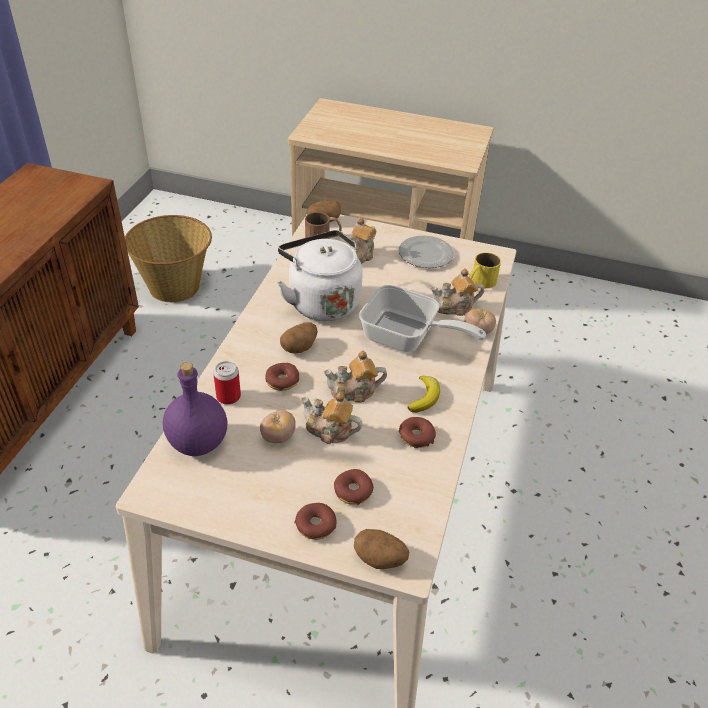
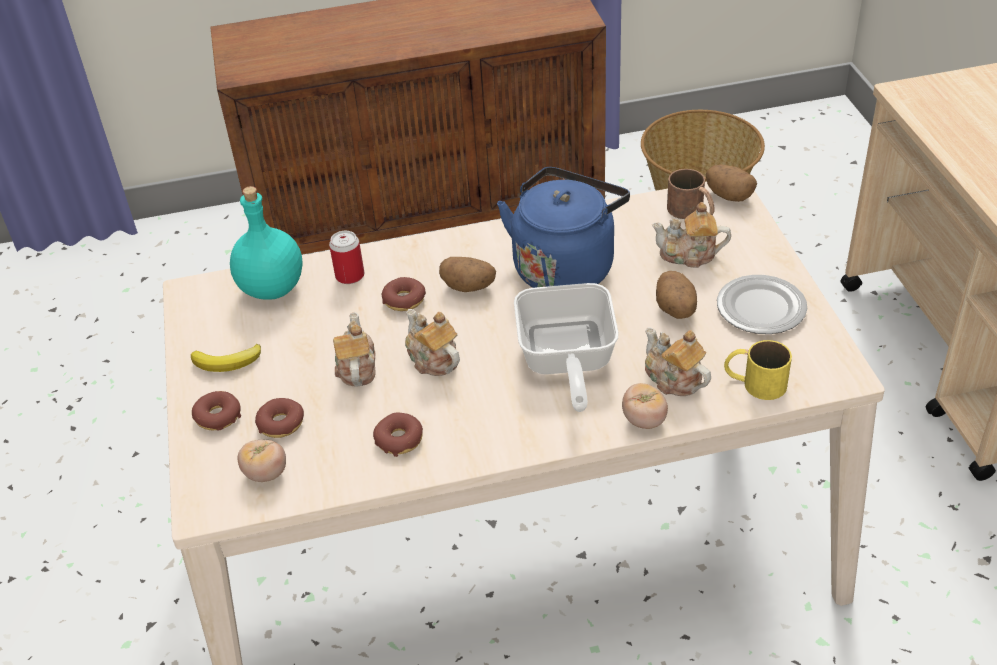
camera: 65 degrees right, 0 degrees up
(199, 442) = (273, 289): purple bottle -> turquoise bottle
(278, 437) = (319, 336): tomato -> tomato (266, 473)
(321, 301) = (565, 266): white kettle -> blue kettle
(380, 558) = (203, 482): potato -> potato (676, 310)
(424, 397) = (472, 420): banana -> banana (228, 362)

